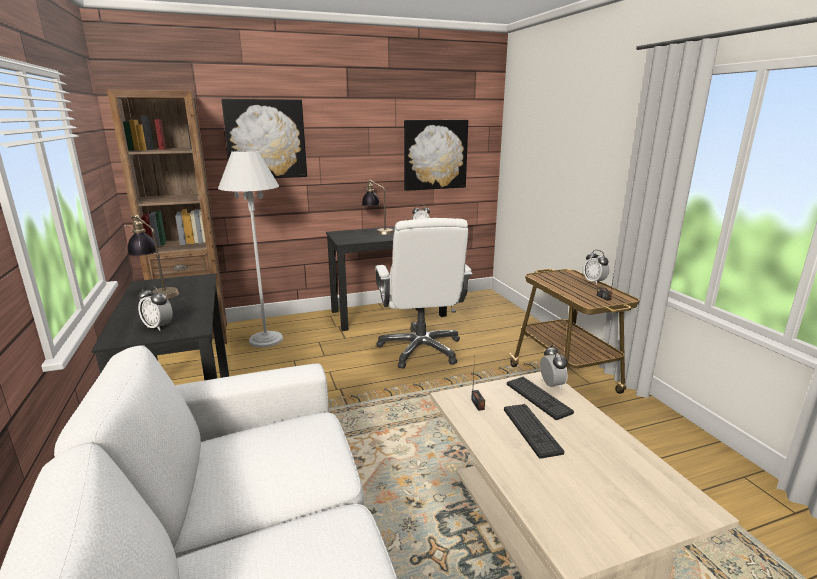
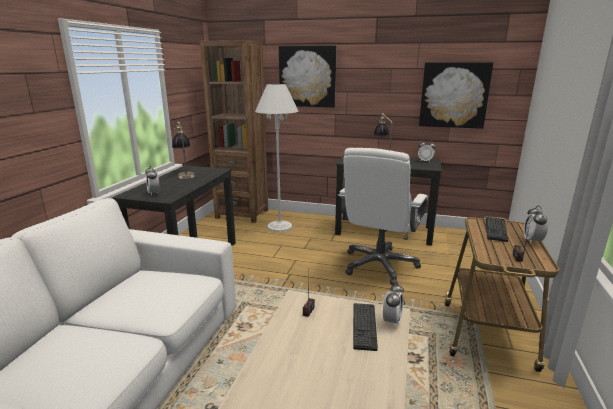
camera: 35 degrees right, 0 degrees up
(531, 430) = (321, 347): keyboard -> keyboard (496, 229)

